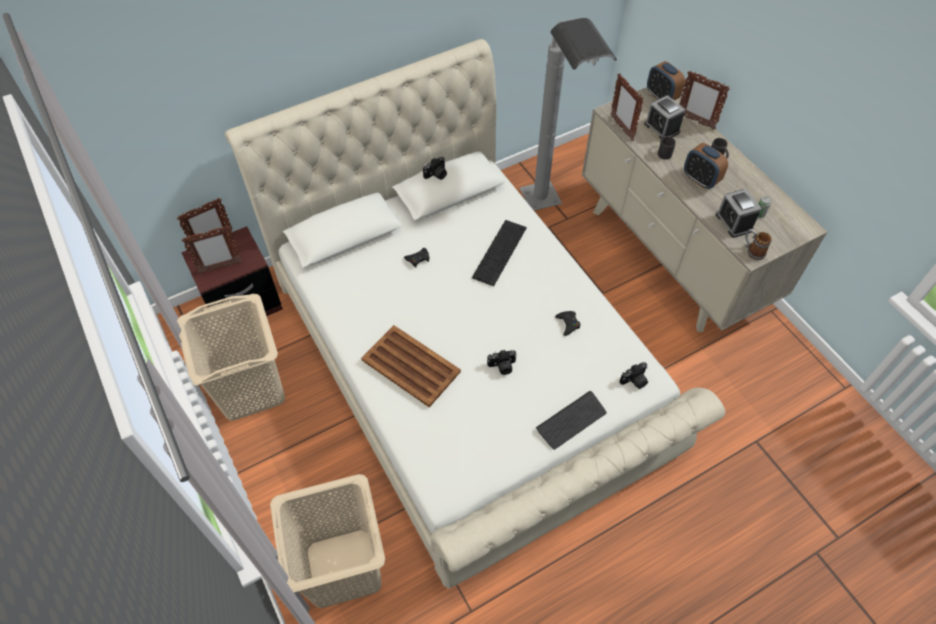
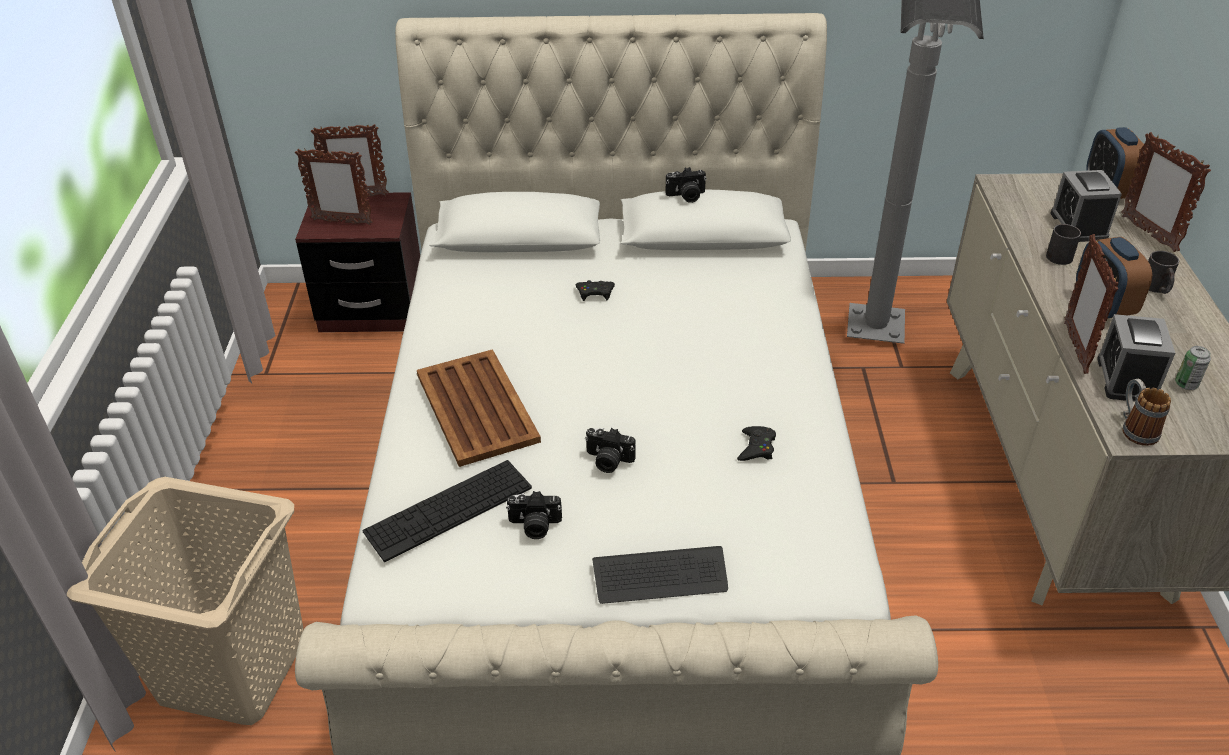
camera: 30 degrees right, 15 degrees down
(251, 388) = (304, 402): beige laundry basket -> none
(499, 252) = (719, 324): keyboard -> keyboard (448, 509)
(621, 128) = (1006, 207): picture frame -> picture frame (1075, 347)
(634, 381) = (811, 568): camera -> camera (534, 526)

